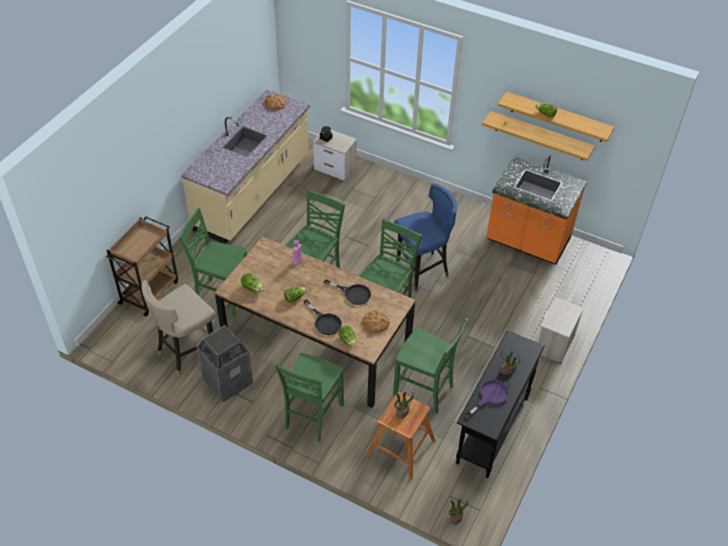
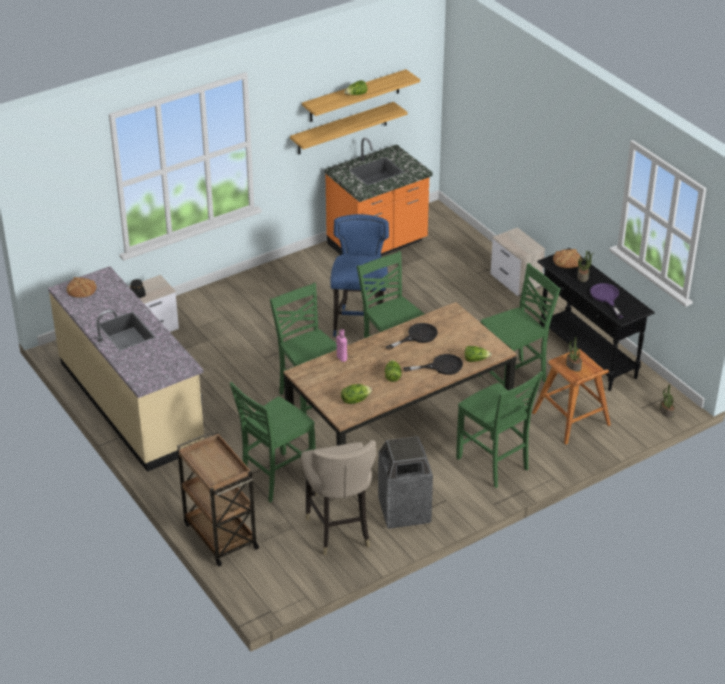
camera: 60 degrees left, 10 degrees down
(375, 323) = (467, 335): bread -> bread (567, 260)

